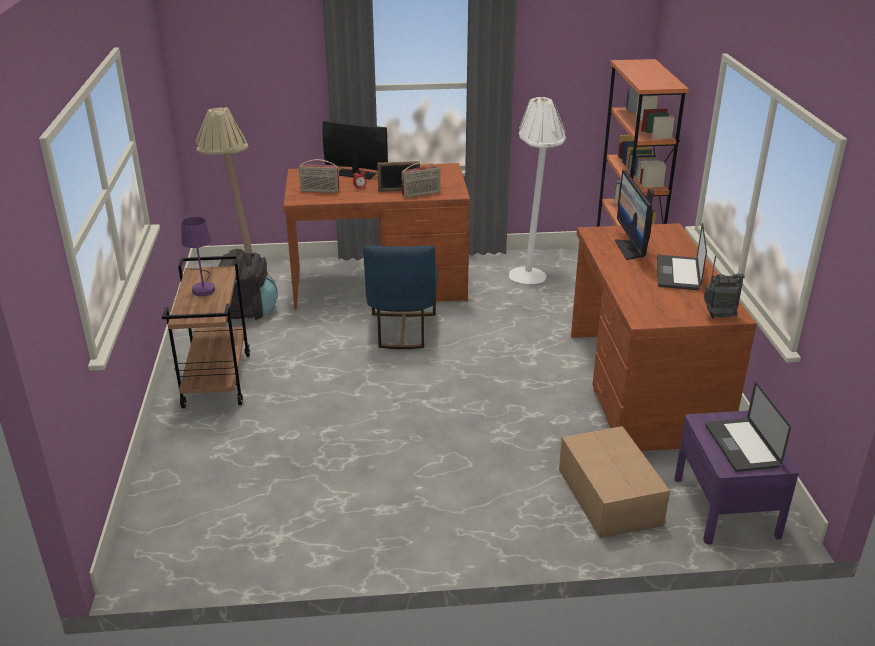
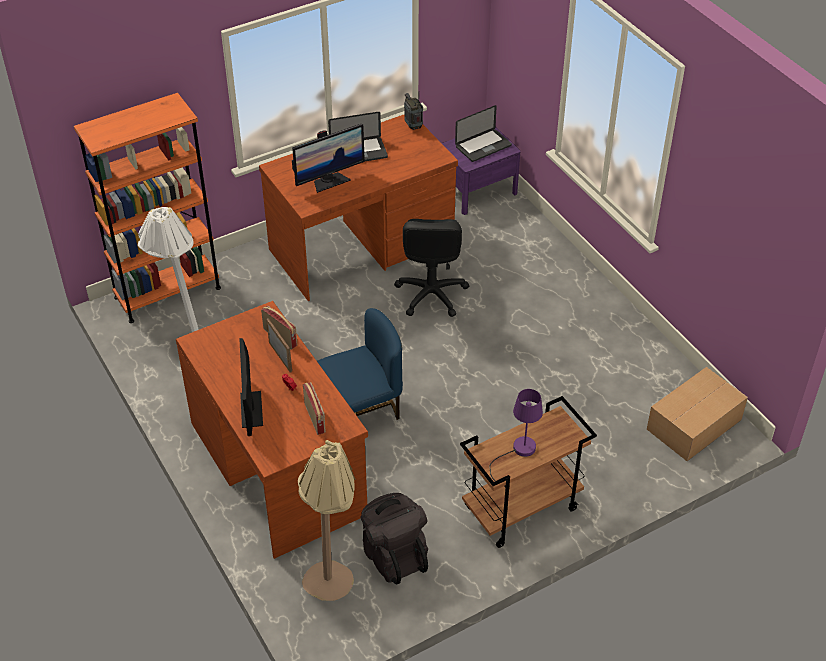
camera: 115 degrees left, 15 degrees up
(536, 410) = (431, 294): none -> black office chair
(609, 495) = (502, 239): cardboard box -> cardboard box (692, 424)

